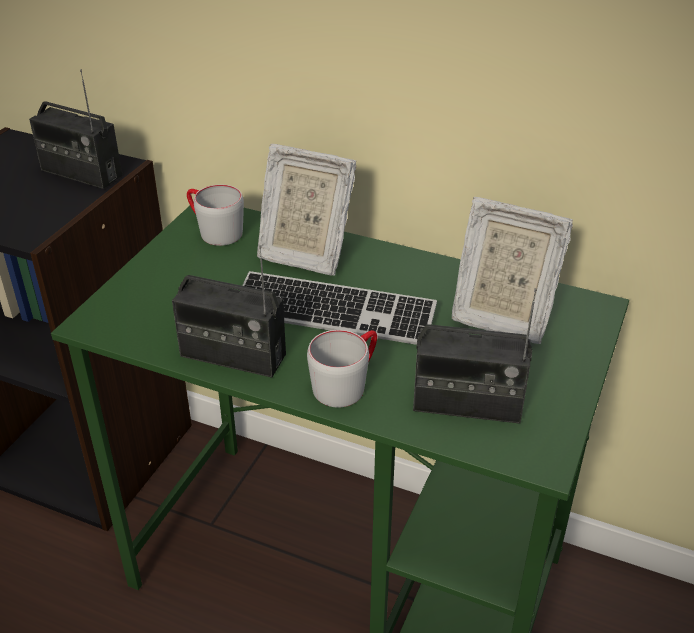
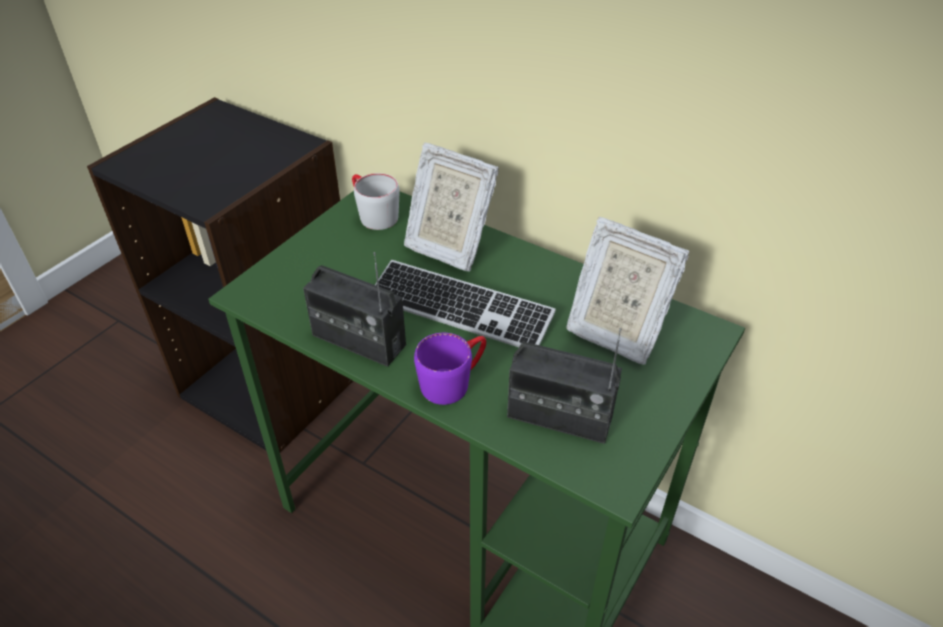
camera: 10 degrees right, 5 degrees up
(81, 173) = (267, 148): radio -> none
(346, 382) = (453, 380): grey mug -> purple mug

